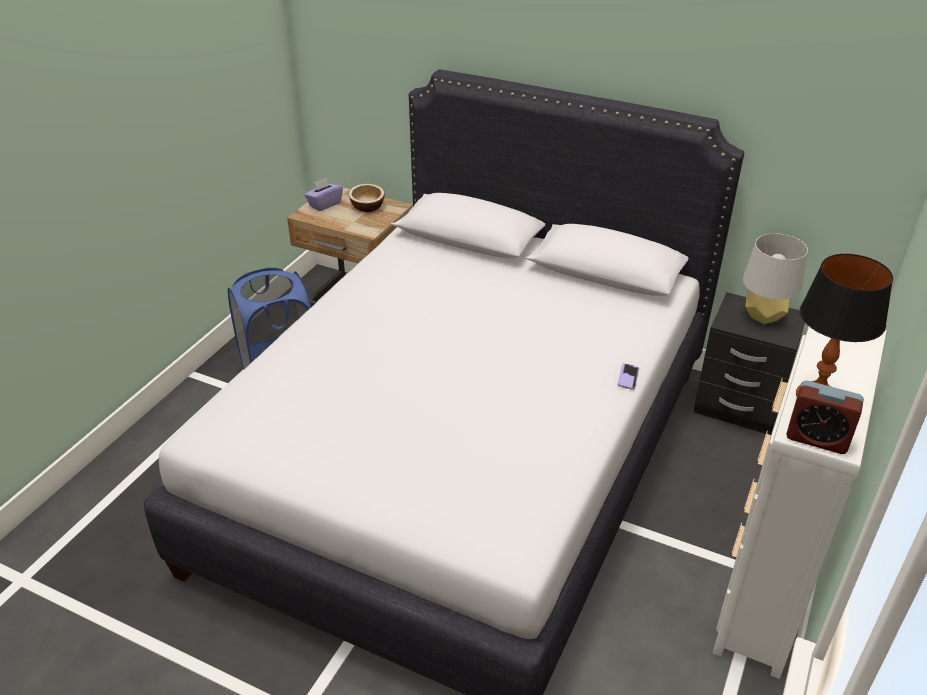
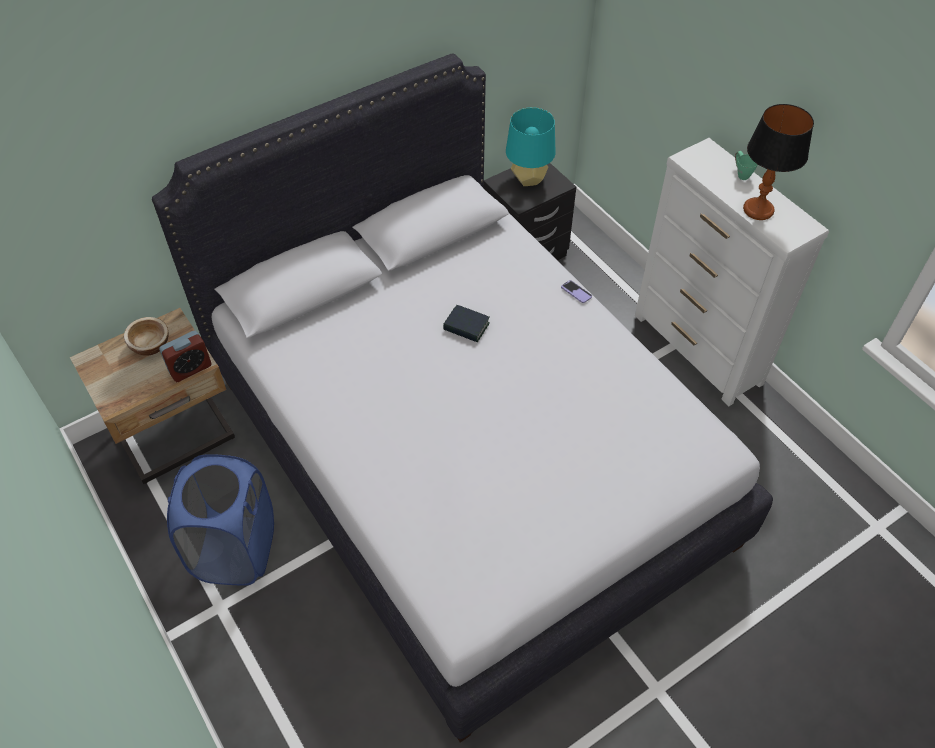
camera: 60 degrees left, 15 degrees up
(324, 204) = (109, 378): purple tissue box -> none
(515, 328) = (466, 327): none -> book
(763, 317) = (528, 179): grey table lamp -> turquoise table lamp
(817, 439) = (796, 233): alarm clock -> alarm clock (190, 368)
(859, 368) = (741, 173): none -> green mug

